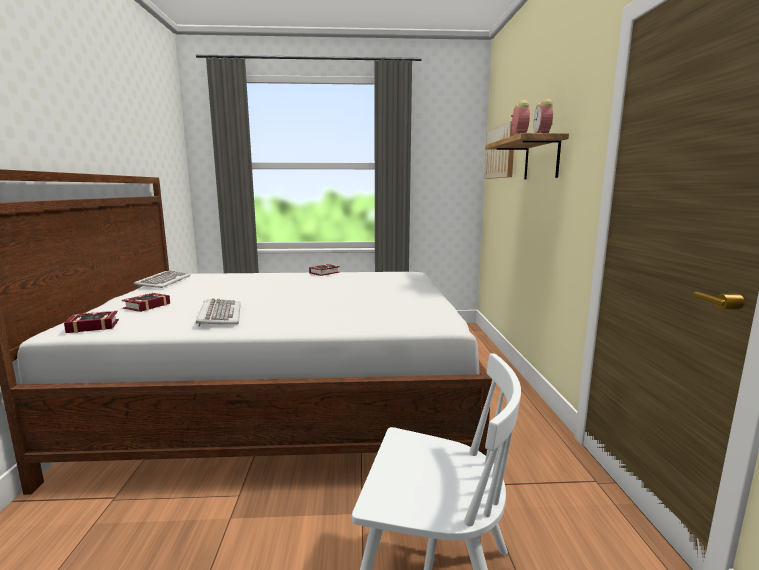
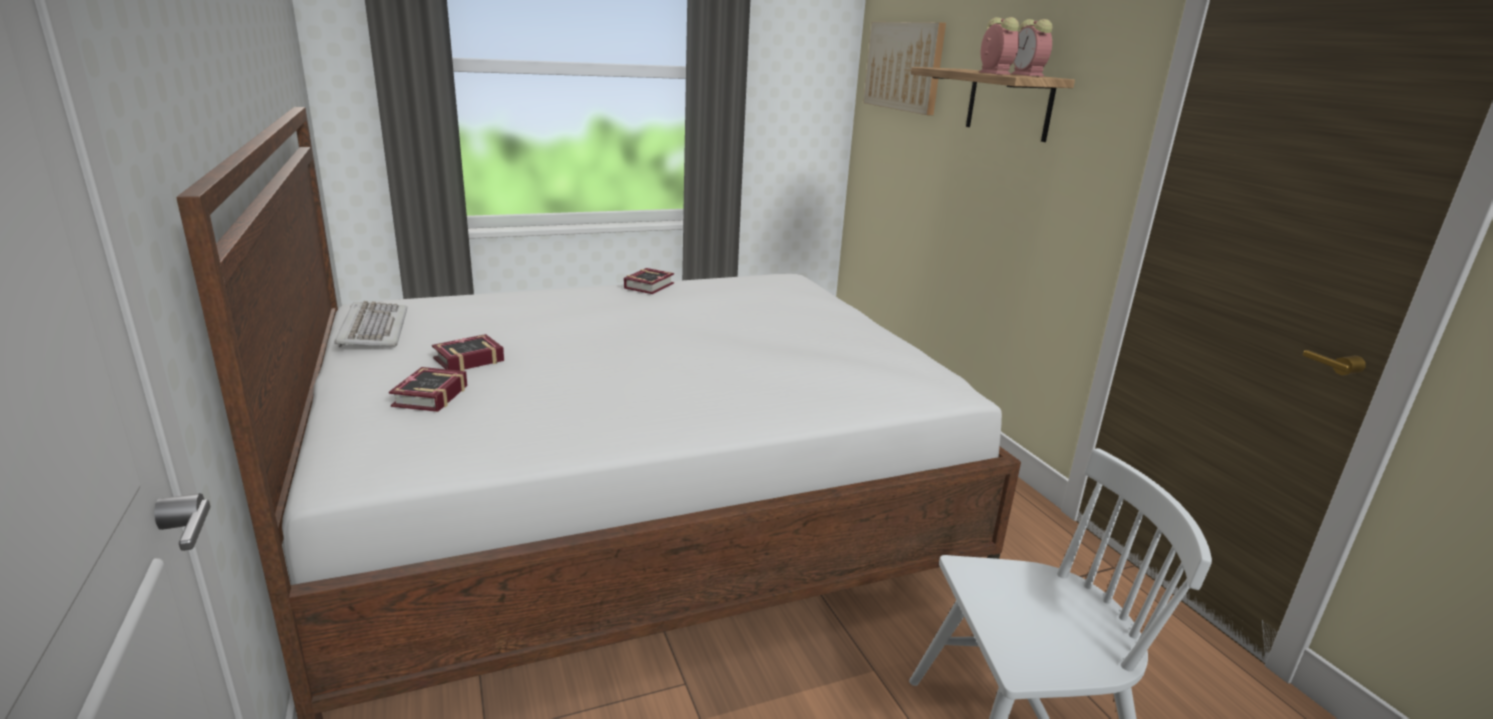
camera: 20 degrees left, 10 degrees up
(91, 326) = (395, 458): book -> book (465, 360)
(219, 315) = (597, 406): keyboard -> none

